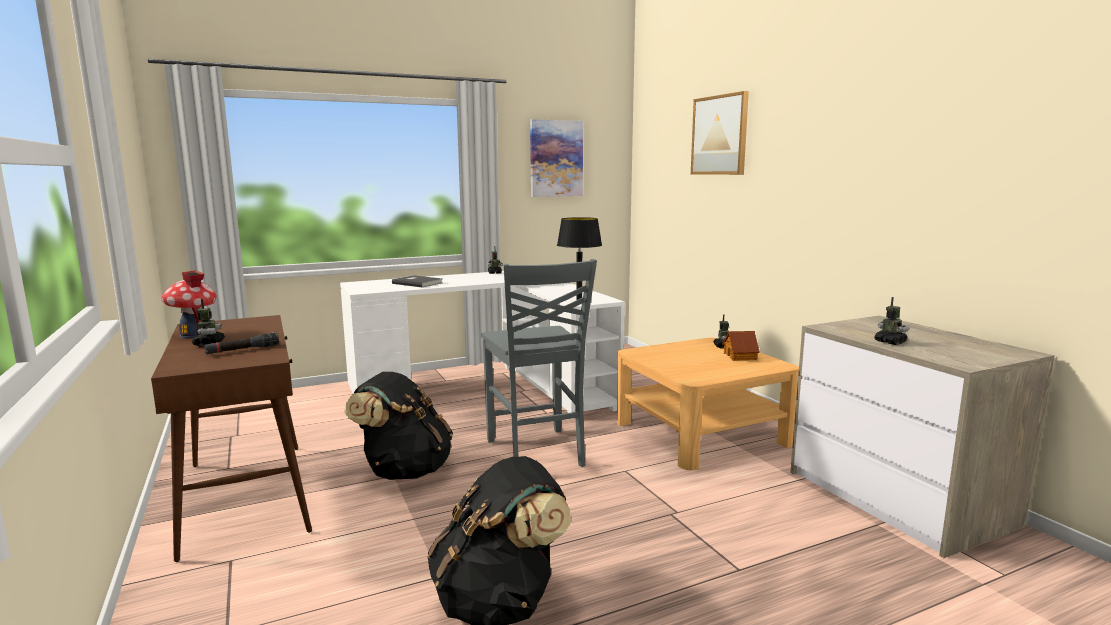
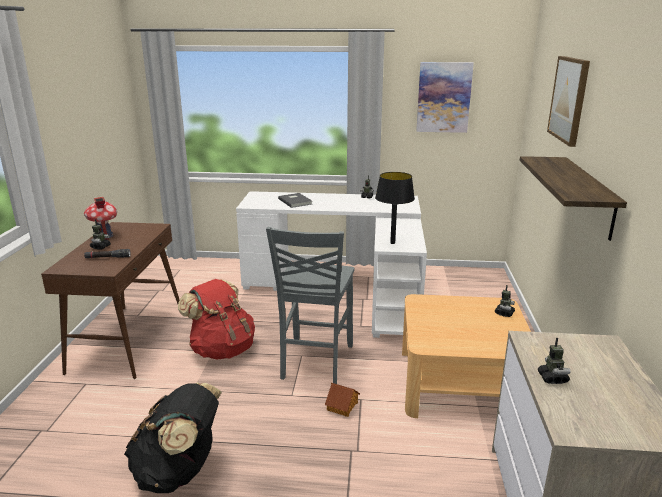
camera: 30 degrees right, 10 degrees up
(404, 471) = (222, 349): black backpack -> red backpack
(740, 356) = (503, 329): toy house -> toy house (342, 406)
(782, 211) = (588, 196): none -> shelf

